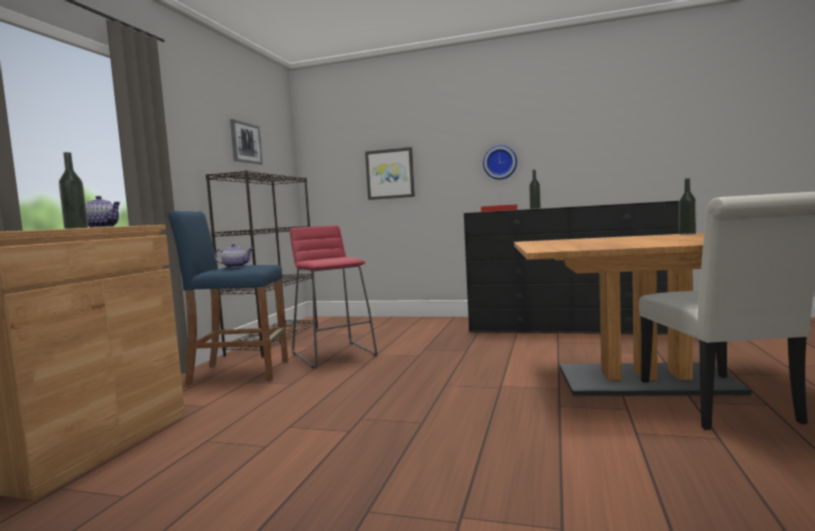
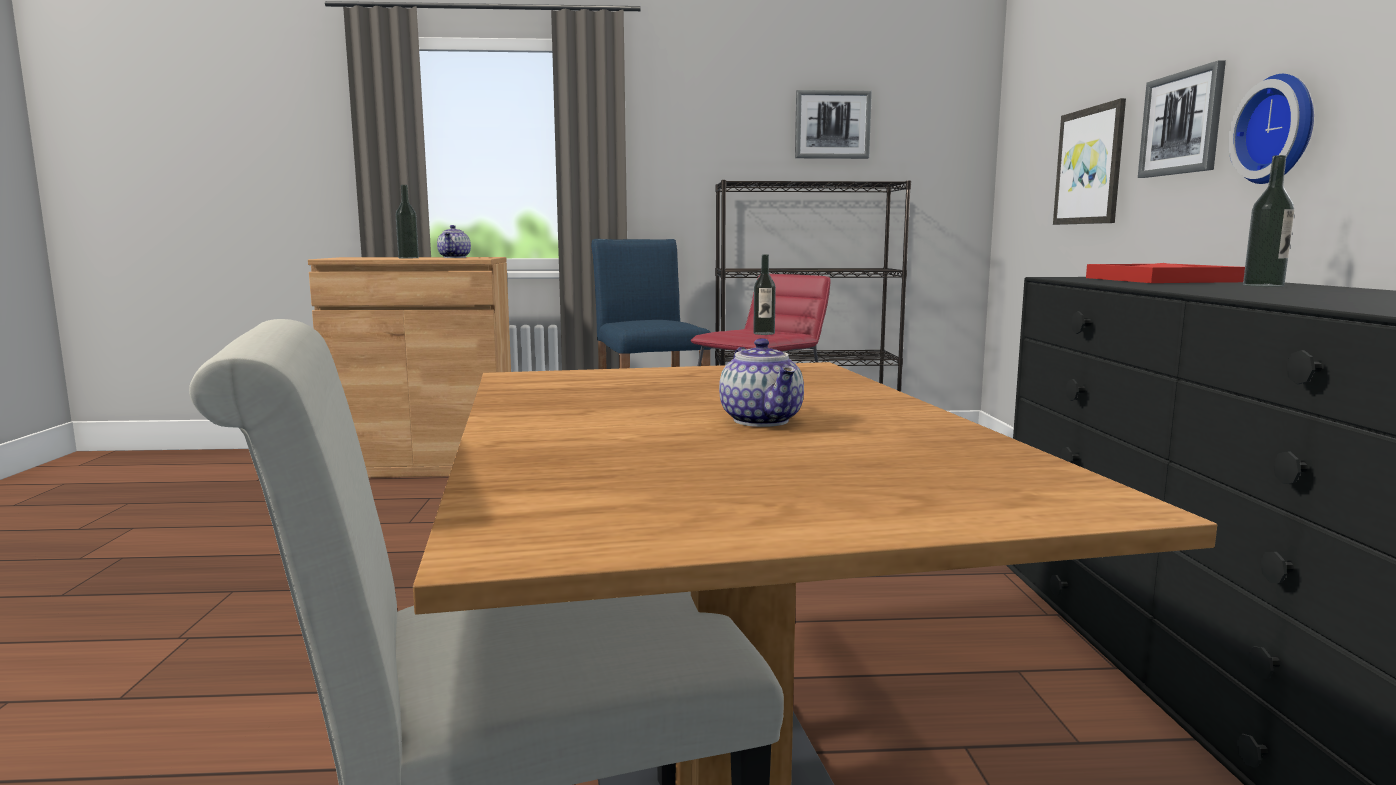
camera: 70 degrees right, 5 degrees up
(235, 266) = (639, 320): teapot -> teapot (763, 421)
(449, 158) = (1182, 123): none -> picture
(687, 234) = (981, 459): bottle -> bottle (764, 333)

